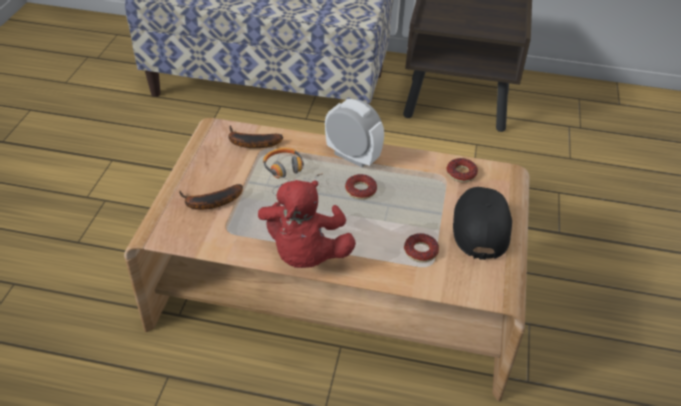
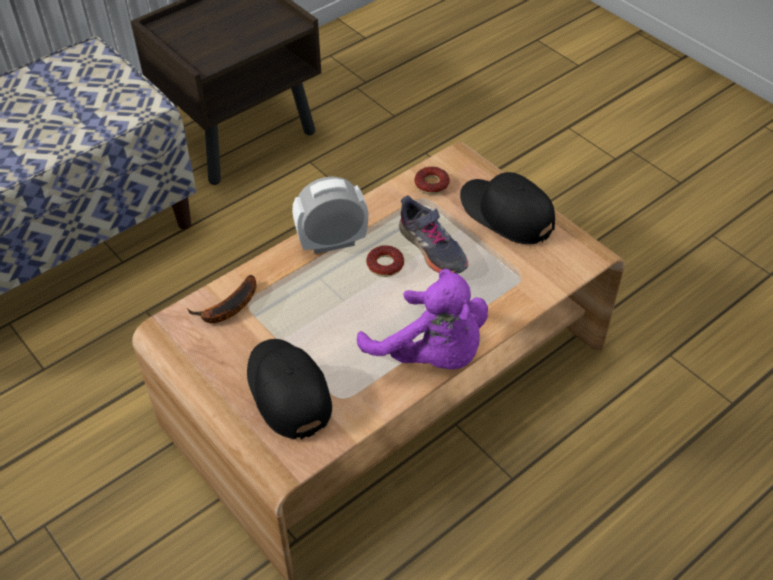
camera: 50 degrees left, 5 degrees up
(210, 203) = (288, 391): banana -> black cap
(289, 176) = (312, 306): headphones -> none
(305, 253) = (431, 354): red plush toy -> purple plush toy
(401, 205) = (432, 249): none -> grey shoe
(420, 251) = (501, 271): donut -> none

